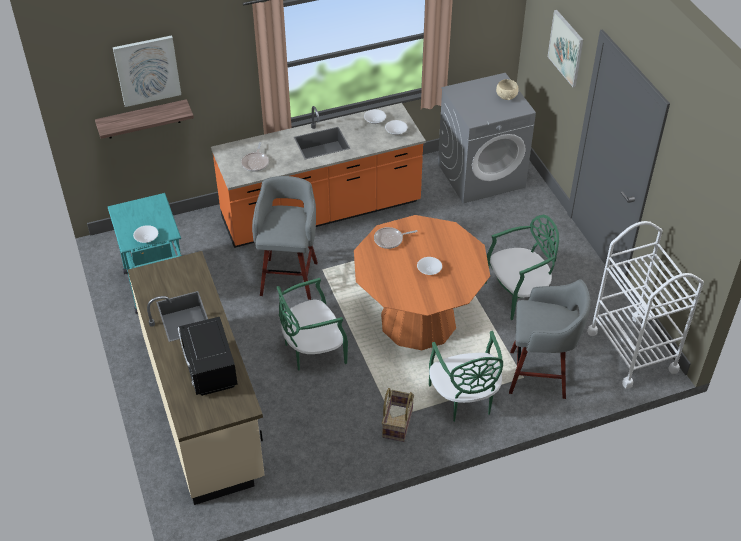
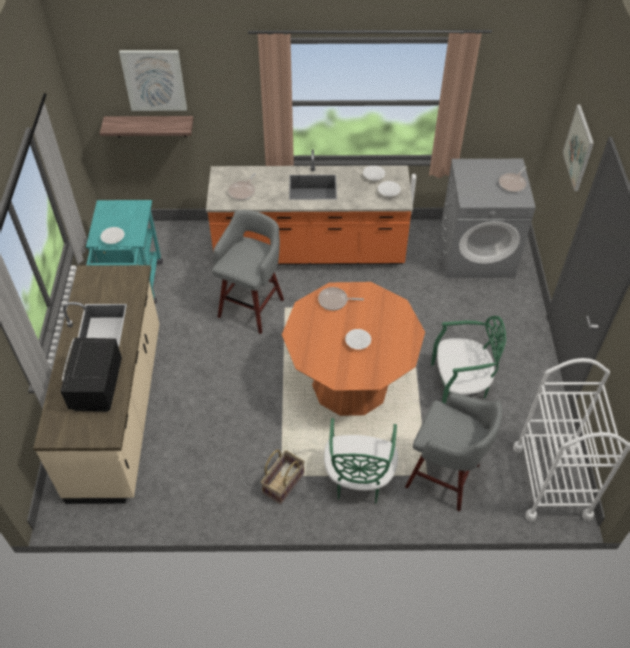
camera: 20 degrees right, 5 degrees up
(312, 350) = (239, 384): green chair -> none
(506, 97) = (512, 184): beige bowl -> frying pan

